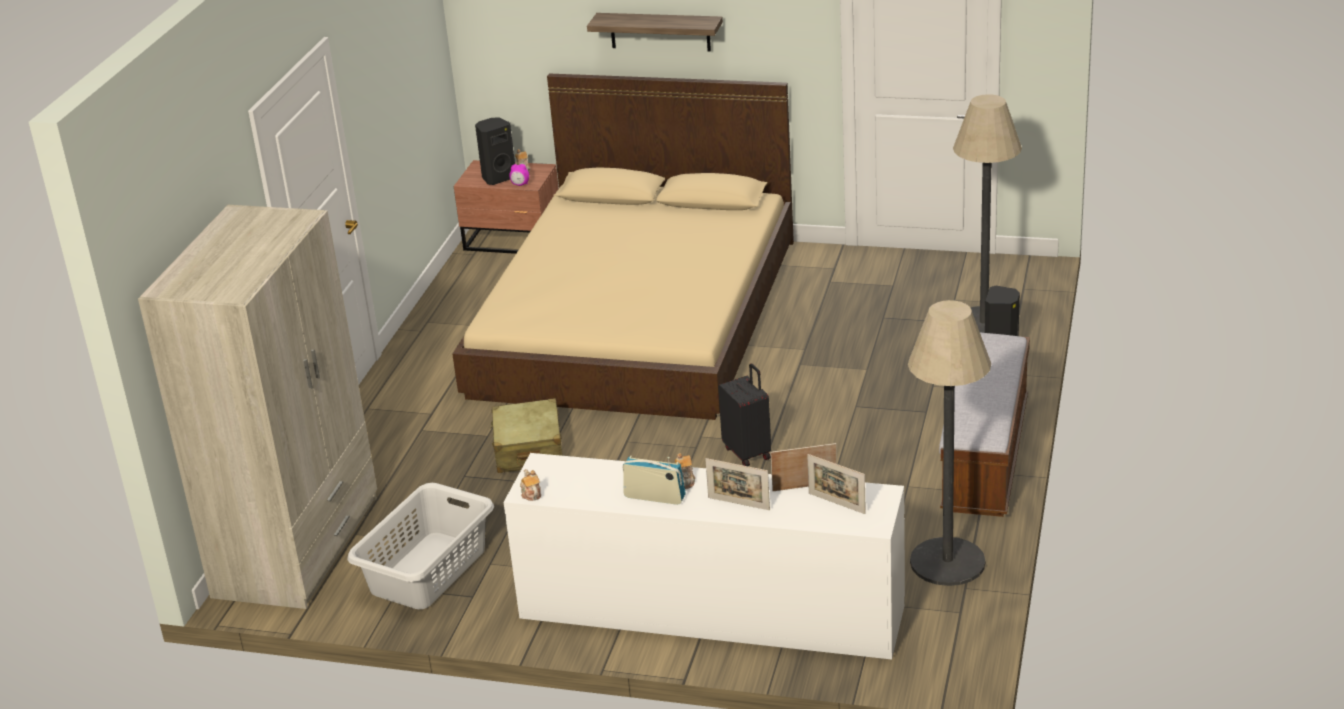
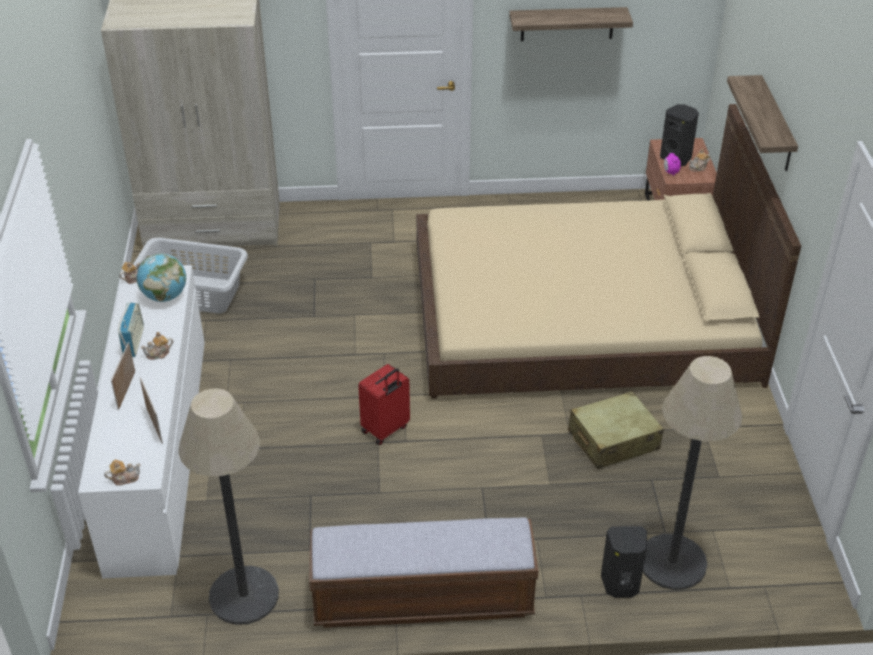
camera: 70 degrees right, 10 degrees up
(387, 97) = (567, 24): none -> shelf
(528, 450) = (358, 303): beige suitcase -> beige suitcase (613, 440)
(581, 473) = (165, 296): none -> globe
(748, 452) = (386, 430): black suitcase -> red suitcase
(836, 503) = (129, 449): picture frame -> none
(880, 507) = (124, 478): none -> teapot

